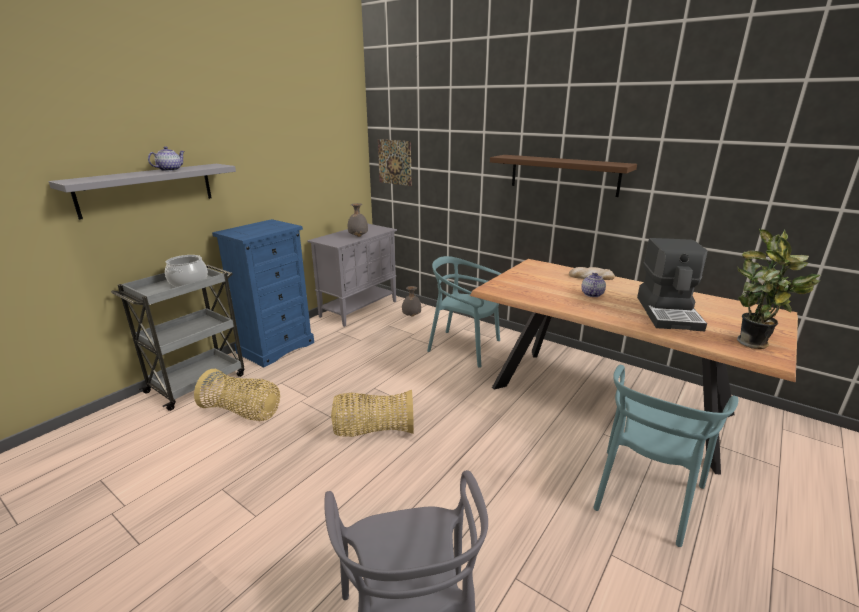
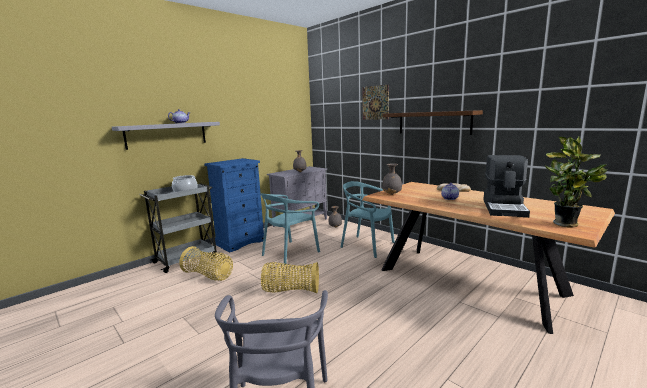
camera: 10 degrees right, 10 degrees down
(394, 162) = (326, 125): picture -> picture (375, 102)
(511, 286) = (392, 194): none -> grey vase
(645, 494) = (485, 342): turquoise chair -> turquoise chair (290, 253)

